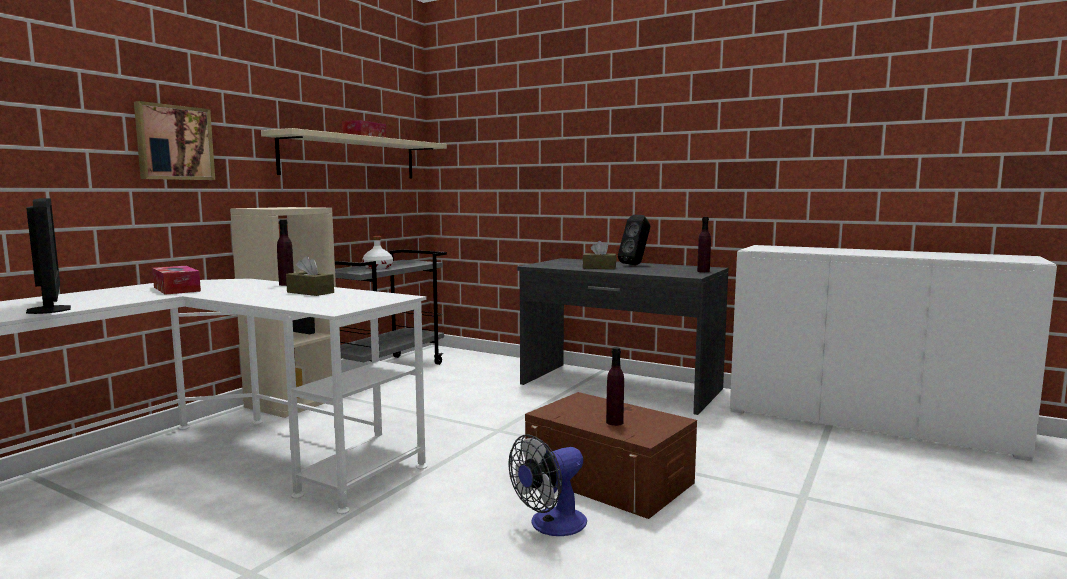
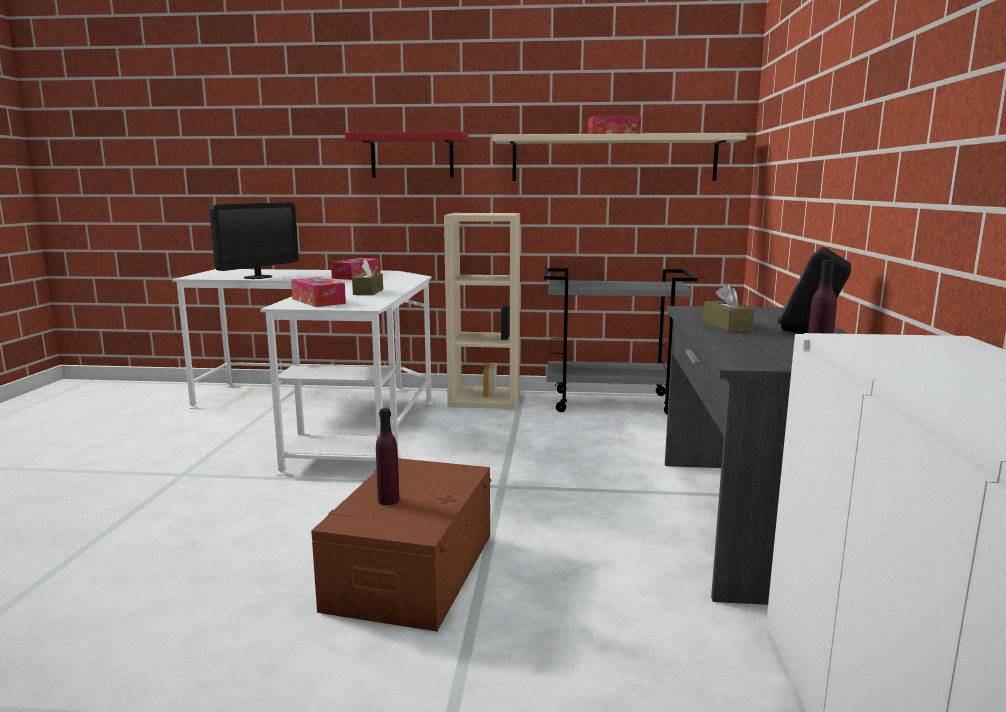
camera: 65 degrees right, 5 degrees up
(174, 143) = (412, 156): picture -> red shelf
(286, 284) = (405, 284): purple bottle -> none
(332, 303) = (318, 301): none -> tissue box
(378, 268) = (600, 285): white bottle -> none
(550, 525) = (283, 560): fan -> none

